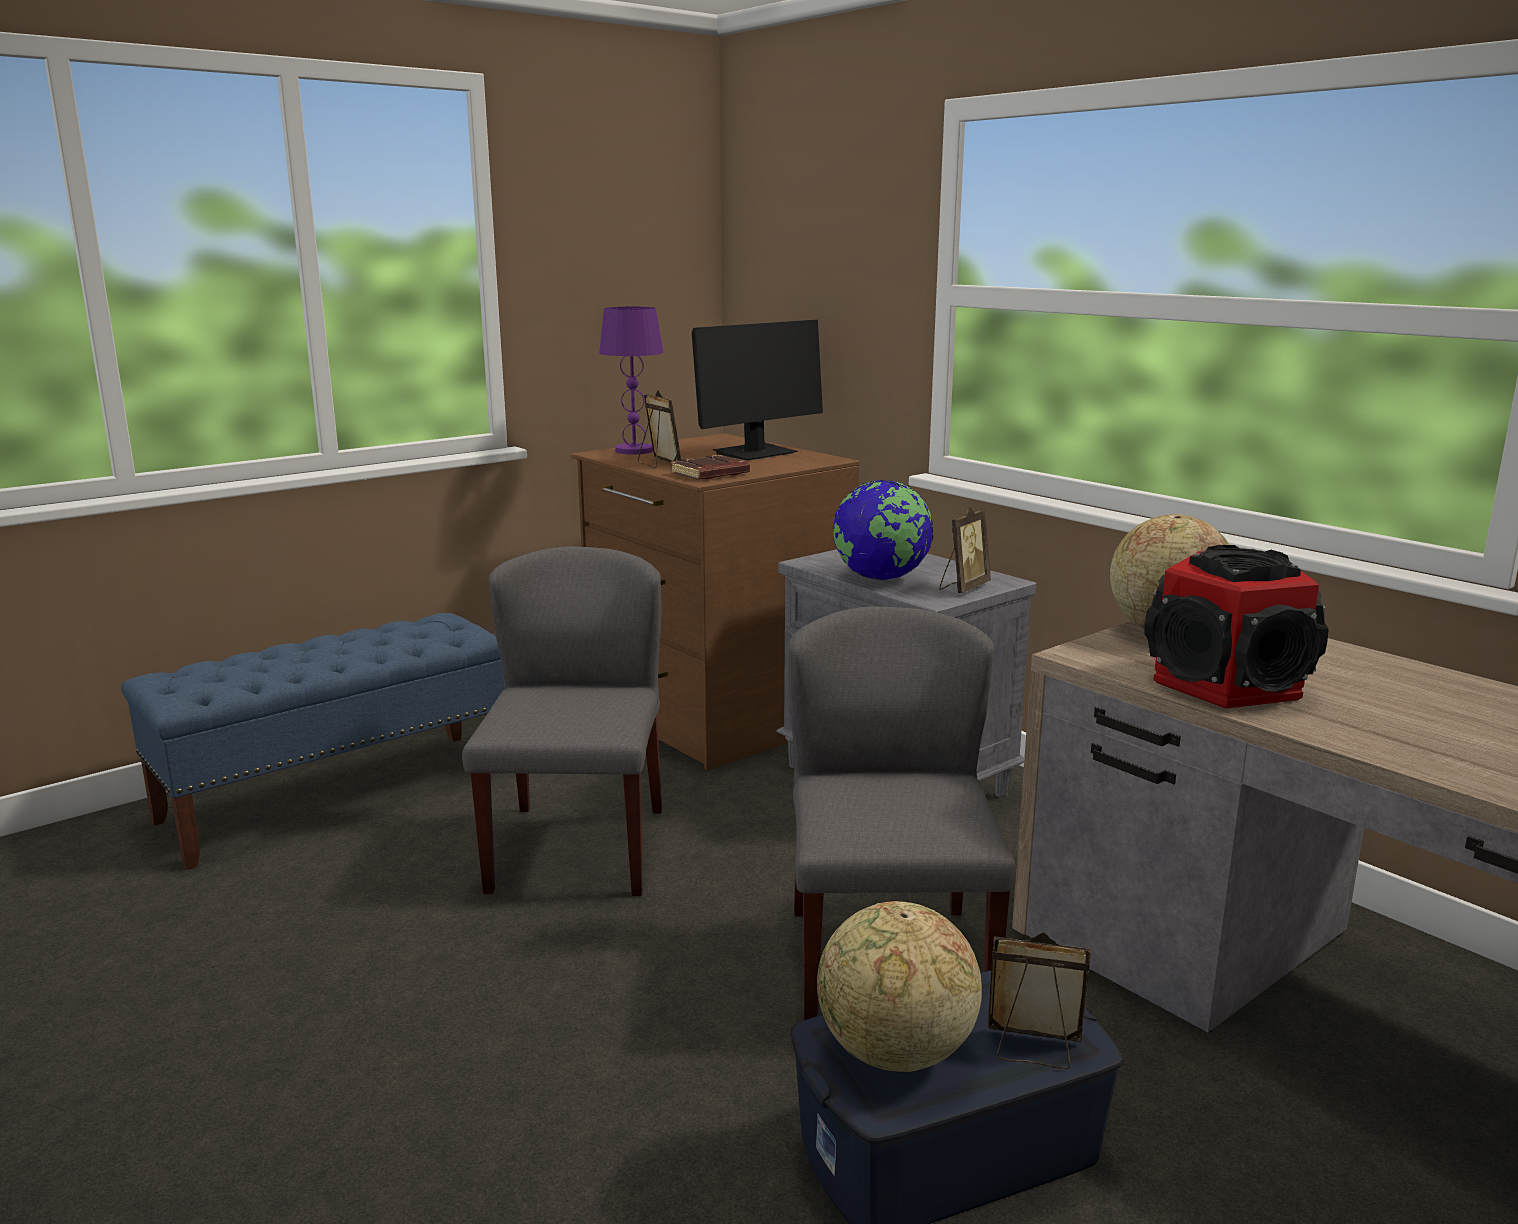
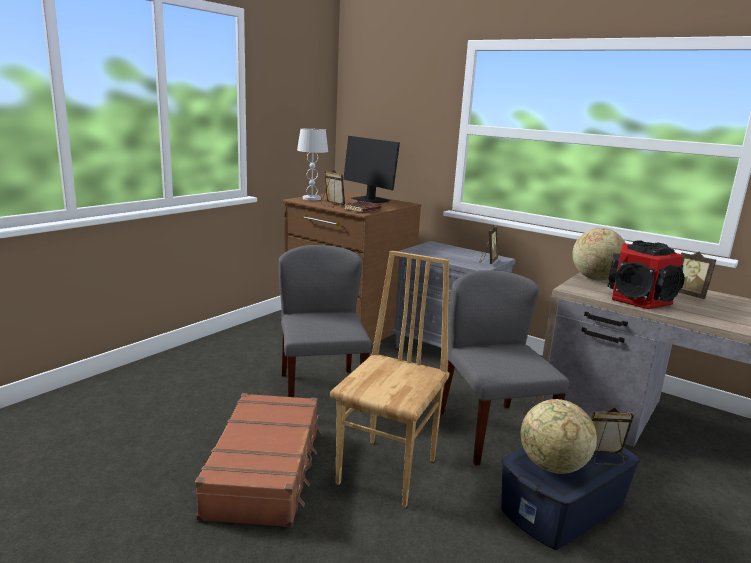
camera: 15 degrees left, 0 degrees up
(338, 795) = (182, 374): blue bench -> none
(376, 996) = (266, 470): none -> brown suitcase
(614, 1026) = (389, 471): none -> brown chair
(634, 451) = (311, 198): purple table lamp -> white table lamp
(755, 453) = (370, 200): monitor -> monitor turned 105 degrees clockwise
(881, 578) = (449, 258): globe -> none
(1376, 679) = (689, 295): none -> picture frame

